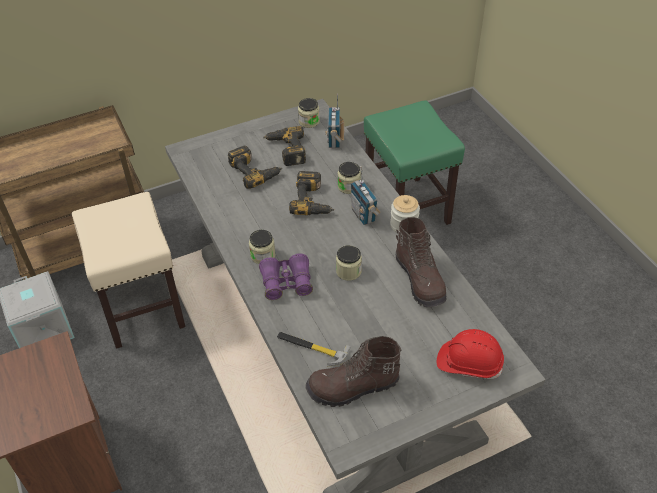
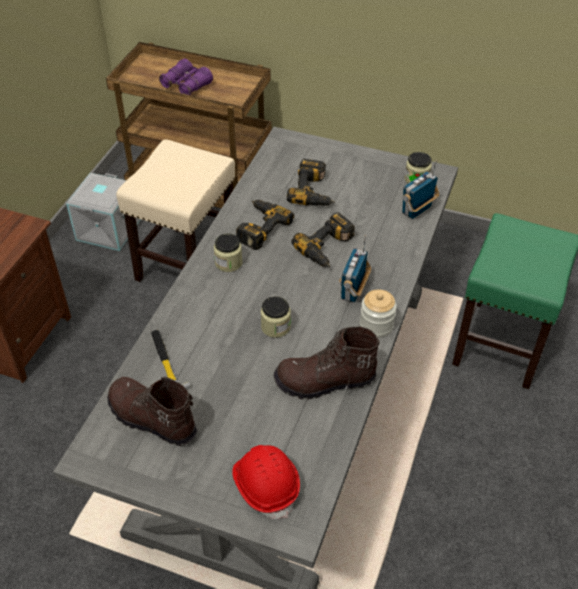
camera: 45 degrees right, 0 degrees up
(285, 150) = (362, 191): power drill -> power drill (258, 227)
(286, 283) = (216, 298): purple binoculars -> purple binoculars (186, 85)
(349, 186) = (374, 257): jar -> none
(420, 280) = (325, 382): brown boot -> brown boot turned 60 degrees clockwise

